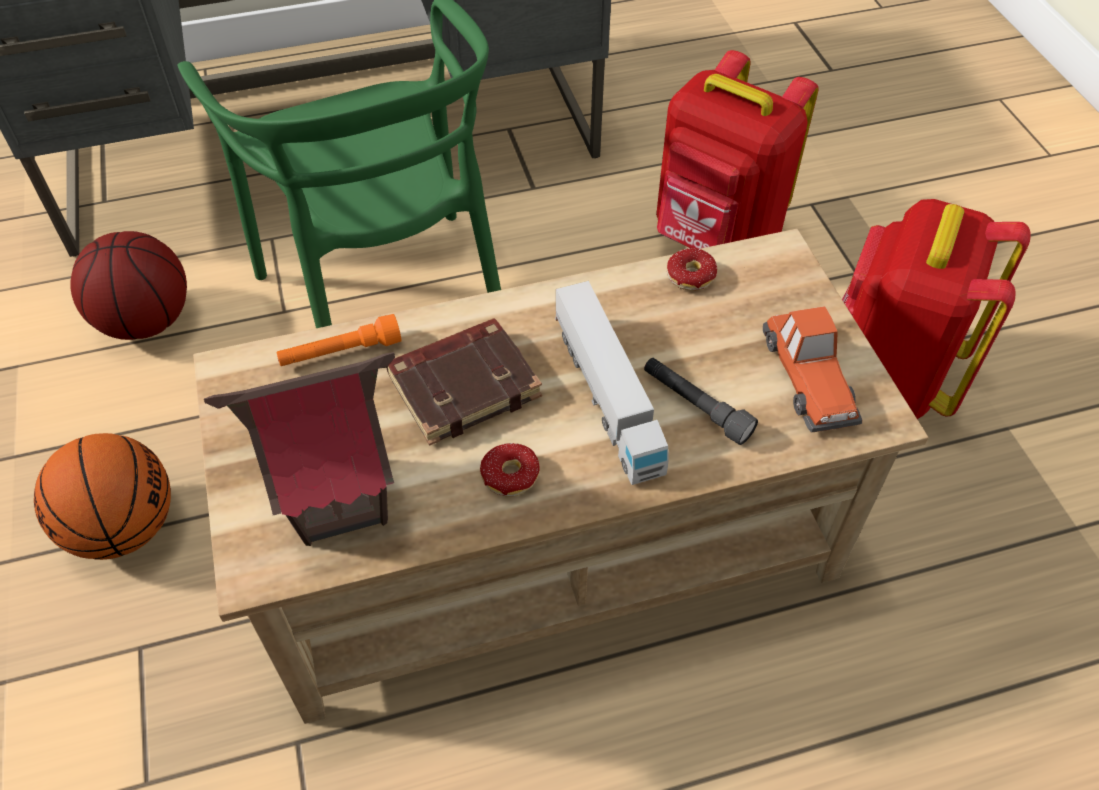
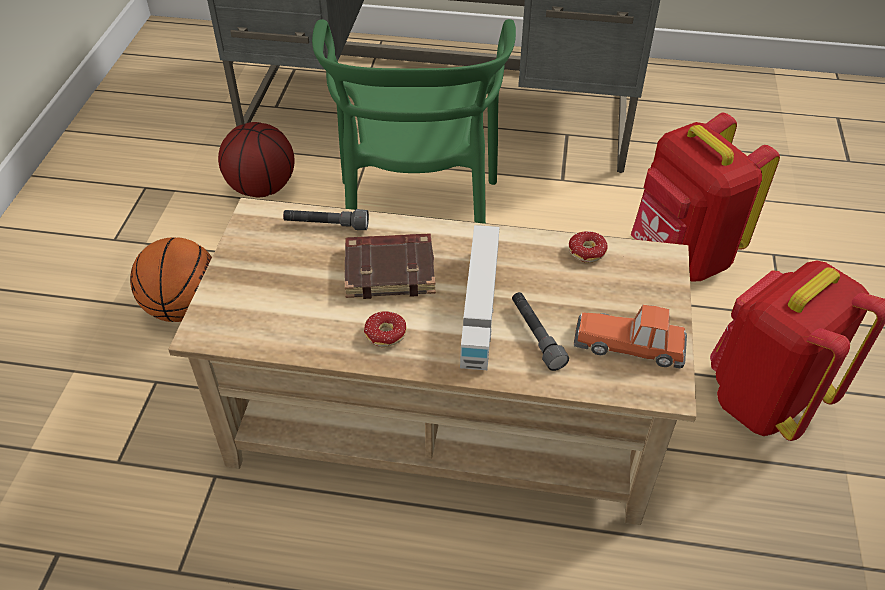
camera: 25 degrees right, 5 degrees down
(338, 499) = (273, 310): toy house -> none
(341, 353) = (326, 225): orange flashlight -> grey flashlight
(808, 376) = (630, 344): toy car -> toy car turned 90 degrees clockwise

